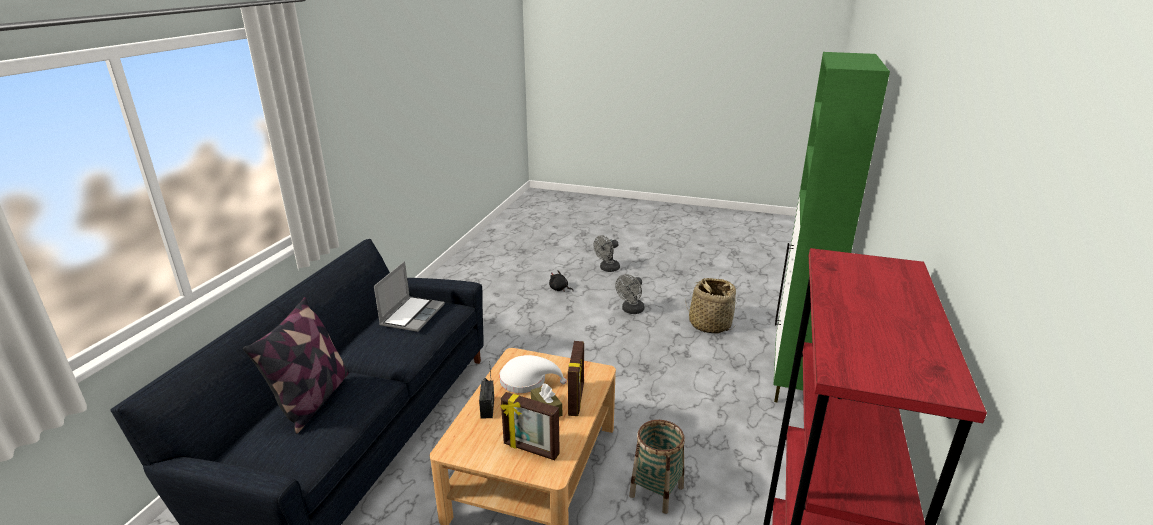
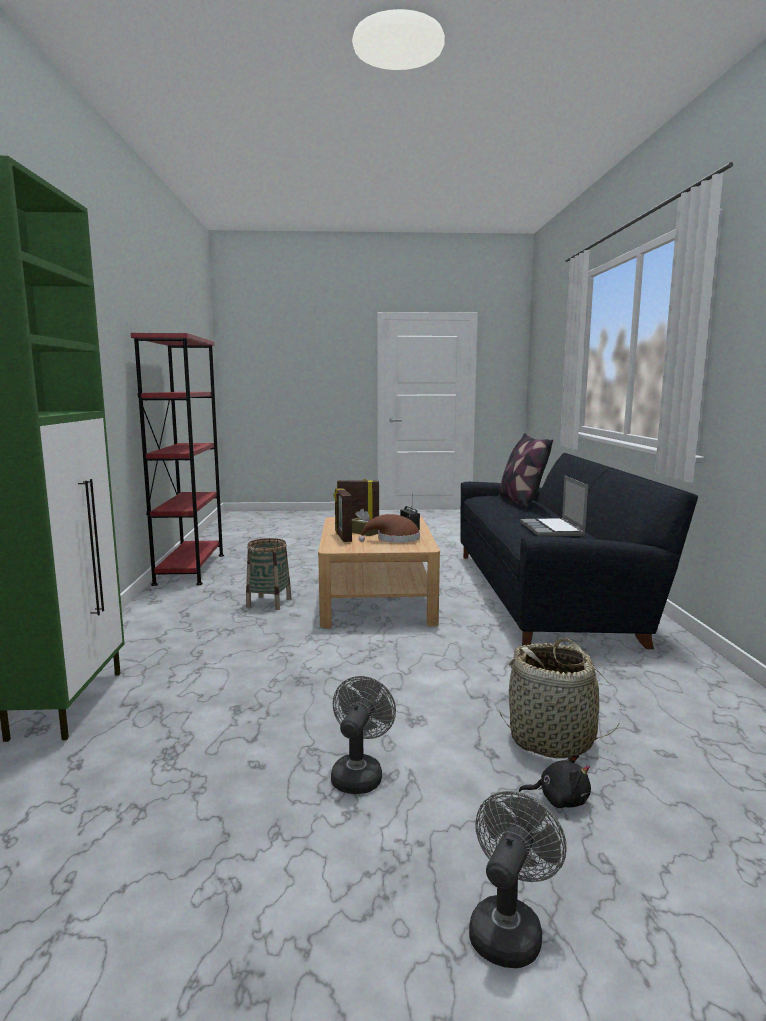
camera: 160 degrees right, 15 degrees down
(527, 381) = (394, 539): white hat -> brown hat
(709, 324) = (181, 775): basket -> basket (552, 739)

